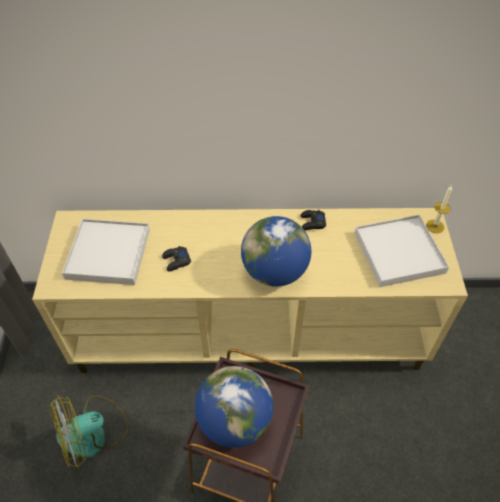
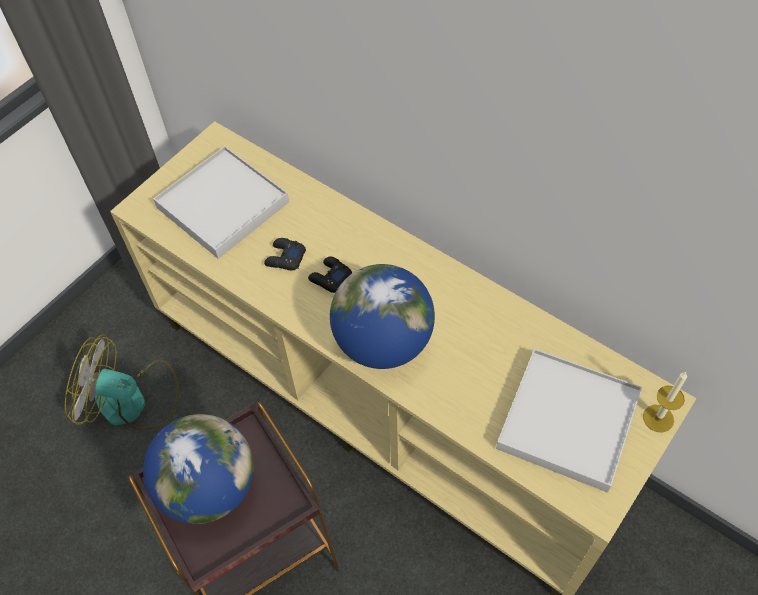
camera: 40 degrees right, 5 degrees up
(312, 223) = (489, 308): black game controller -> black game controller (330, 278)

